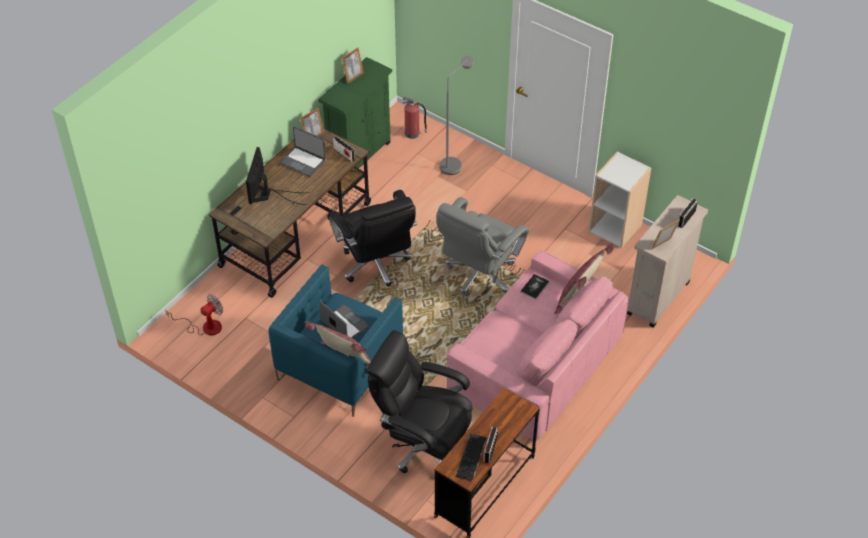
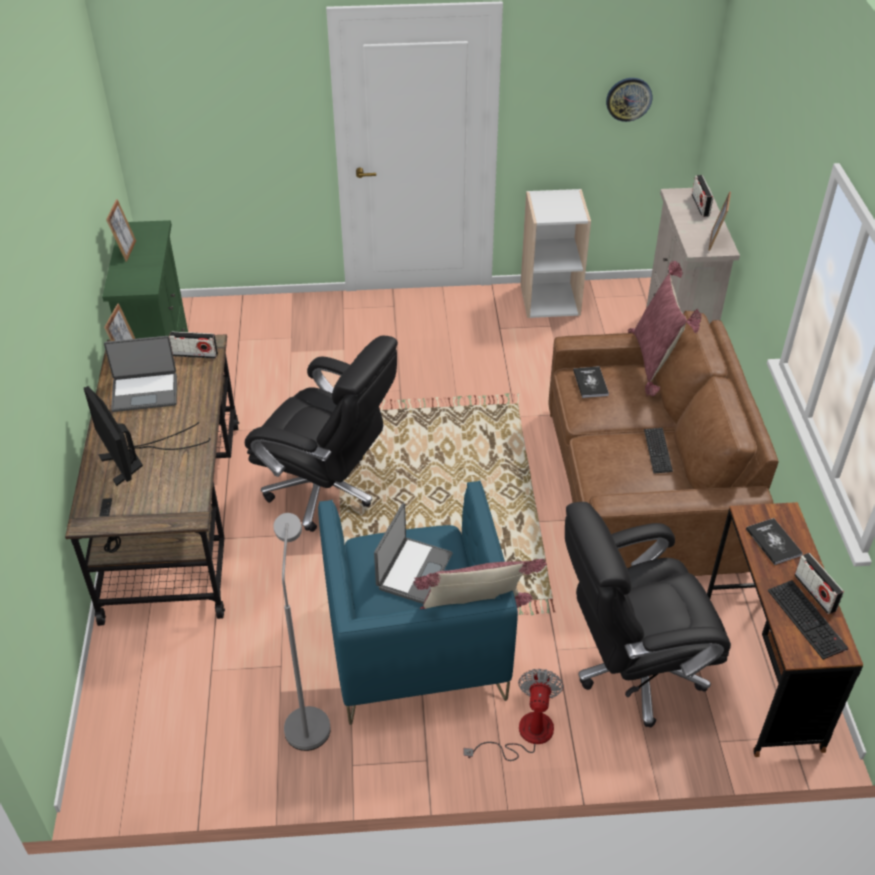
camera: 40 degrees left, 5 degrees down
(205, 327) = (159, 723): fan -> fan (524, 734)
(344, 325) = (413, 571): laptop -> laptop turned 105 degrees clockwise
(413, 133) = (209, 322): fire extinguisher -> none
(454, 163) = (296, 328): grey floor lamp -> grey floor lamp (308, 718)
(478, 277) = (465, 431): grey office chair -> none
(501, 416) = (773, 542): none -> book
(523, 343) = (657, 451): none -> keyboard
(536, 365) = (643, 488): pink sofa -> brown sofa
(685, 127) = (628, 99): none -> wall clock

